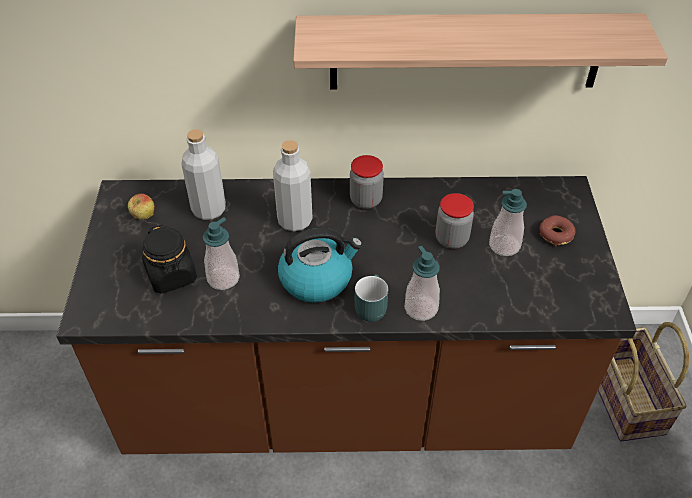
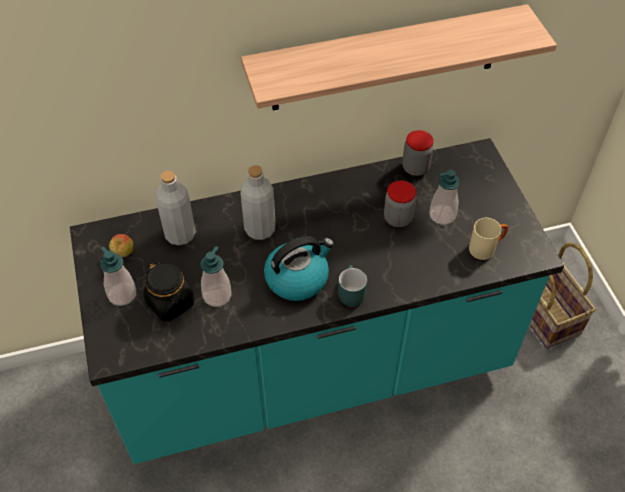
camera: 15 degrees left, 5 degrees up
(346, 400) = (312, 368): brown counter -> turquoise counter
(366, 200) = (314, 197): jar -> jar (415, 168)
(421, 308) = (392, 285): soap dispenser -> soap dispenser (122, 294)
(545, 291) = (486, 248): none -> beige mug
(556, 234) = (480, 196): donut -> none

